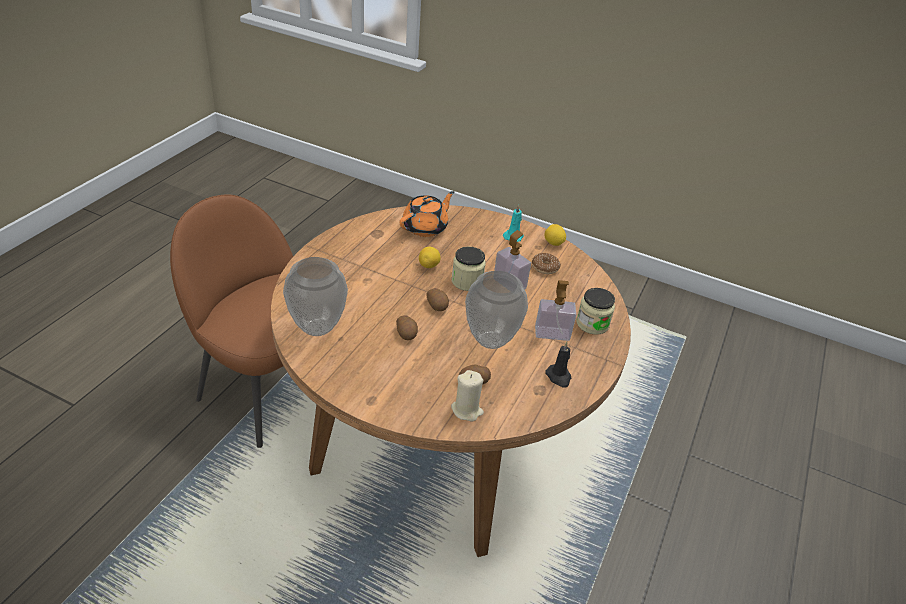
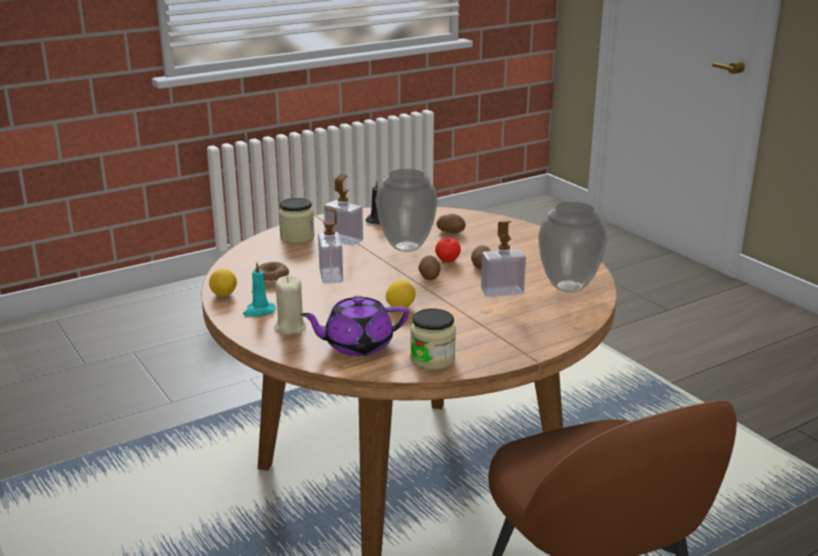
camera: 145 degrees left, 15 degrees down
(368, 305) = (502, 291): none -> soap dispenser
(425, 227) = (357, 345): orange teapot -> purple teapot
(440, 332) = (447, 261): none -> apple
(467, 281) = (374, 286): jar -> jar (432, 359)
(467, 410) = (473, 222): beige candle -> beige candle (290, 327)

